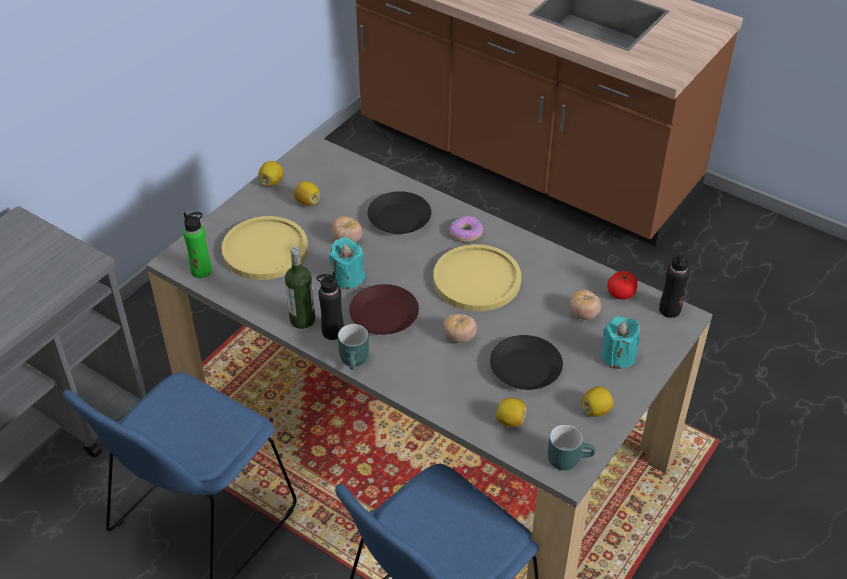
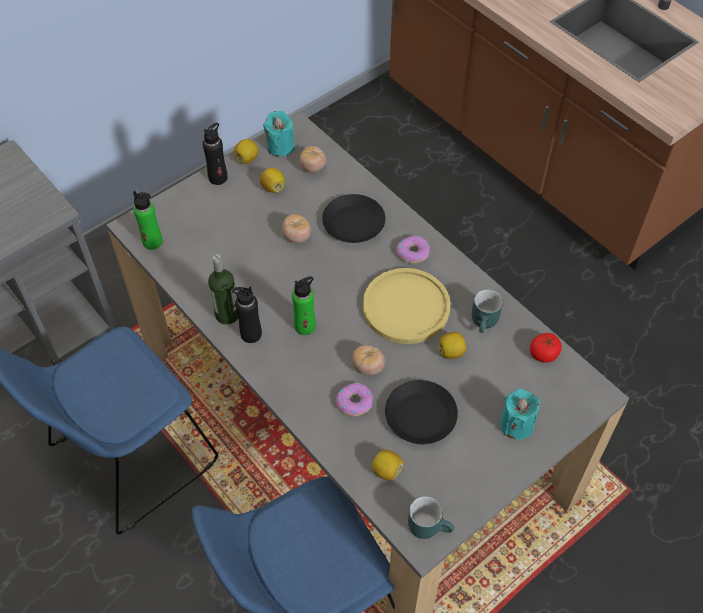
camera: 15 degrees right, 10 degrees up
(265, 250) = (217, 231): yellow plate -> none
(347, 278) = (283, 278): turquoise candle -> turquoise candle (280, 147)
(356, 361) = (262, 370): turquoise mug -> turquoise mug (485, 323)
(384, 314) = (305, 326): brown plate -> green bottle
(457, 369) = (354, 402): none -> donut
(584, 314) = (498, 369): tomato -> tomato (313, 167)
(596, 410) = (474, 479): lemon -> lemon (451, 352)
(669, 310) = (586, 384): black bottle -> black bottle (218, 178)

